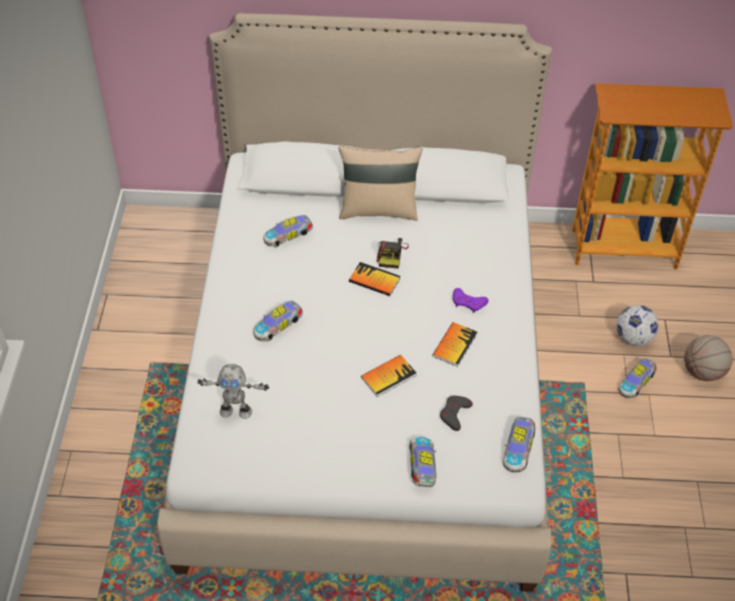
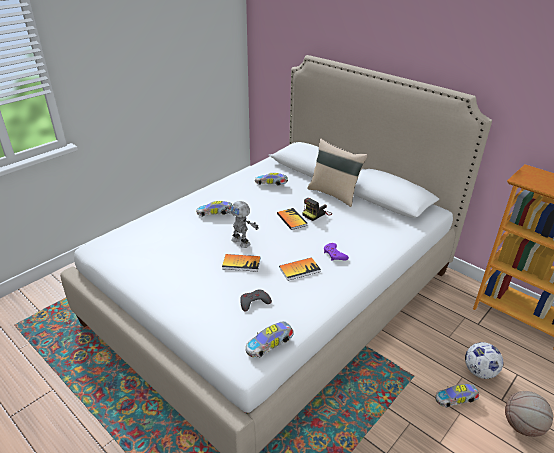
camera: 40 degrees right, 15 degrees down
(236, 410) = (144, 235): toy robot -> toy robot (241, 242)
(422, 467) = (198, 316): toy car -> none

